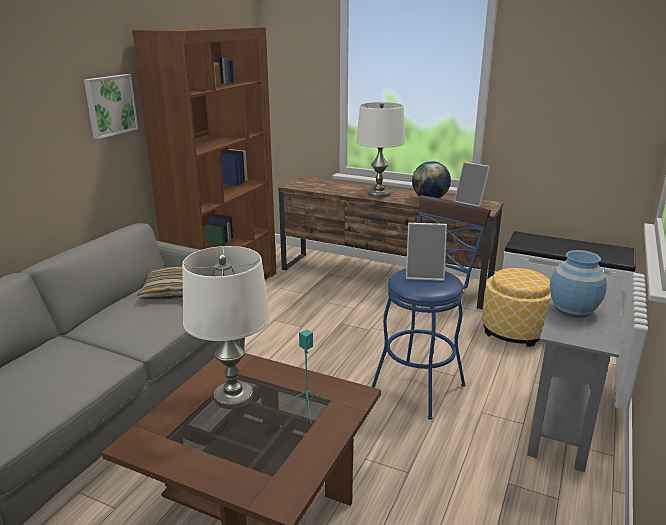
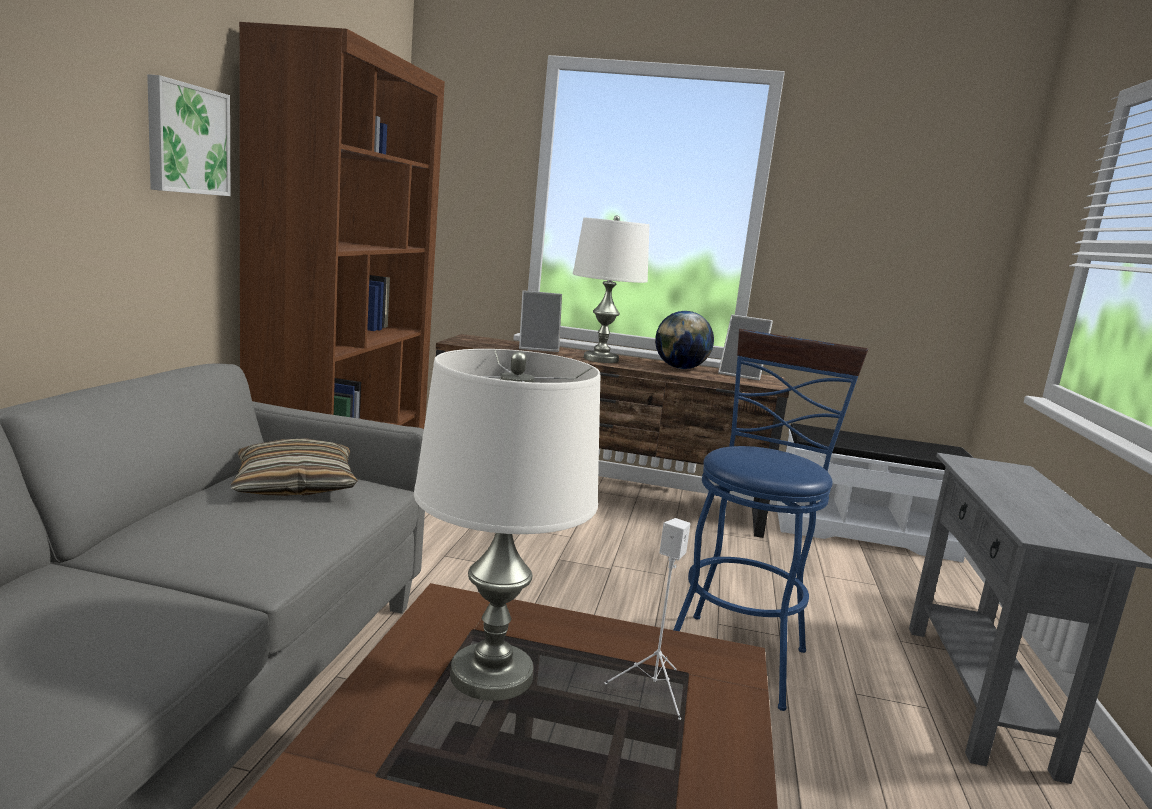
camera: 15 degrees left, 10 degrees down
(307, 408) = (654, 690): turquoise speaker -> white speaker
(424, 275) = (764, 454): picture frame -> picture frame (538, 348)
(514, 330) = (825, 566): ottoman -> none
(573, 310) = (1023, 504): blue vase -> none

